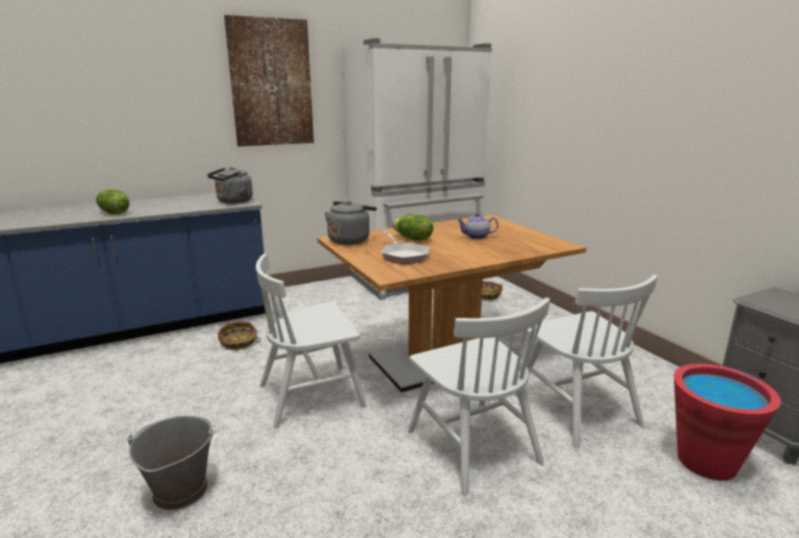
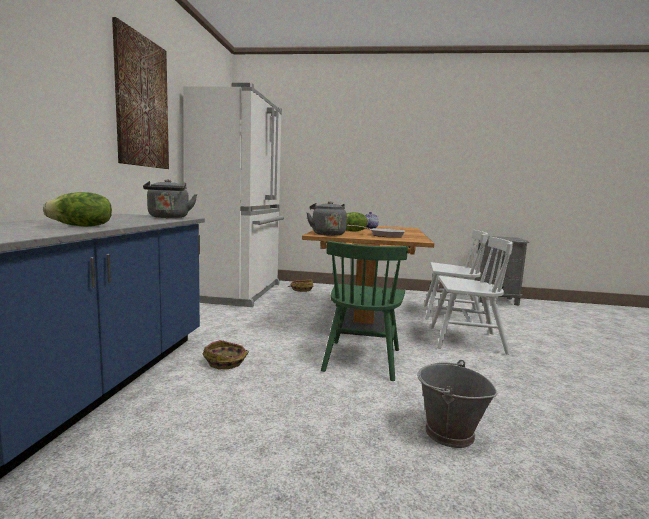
camera: 55 degrees left, 10 degrees down
(312, 395) = (361, 359): white chair -> green chair
(706, 461) = (509, 313): red bucket -> none

